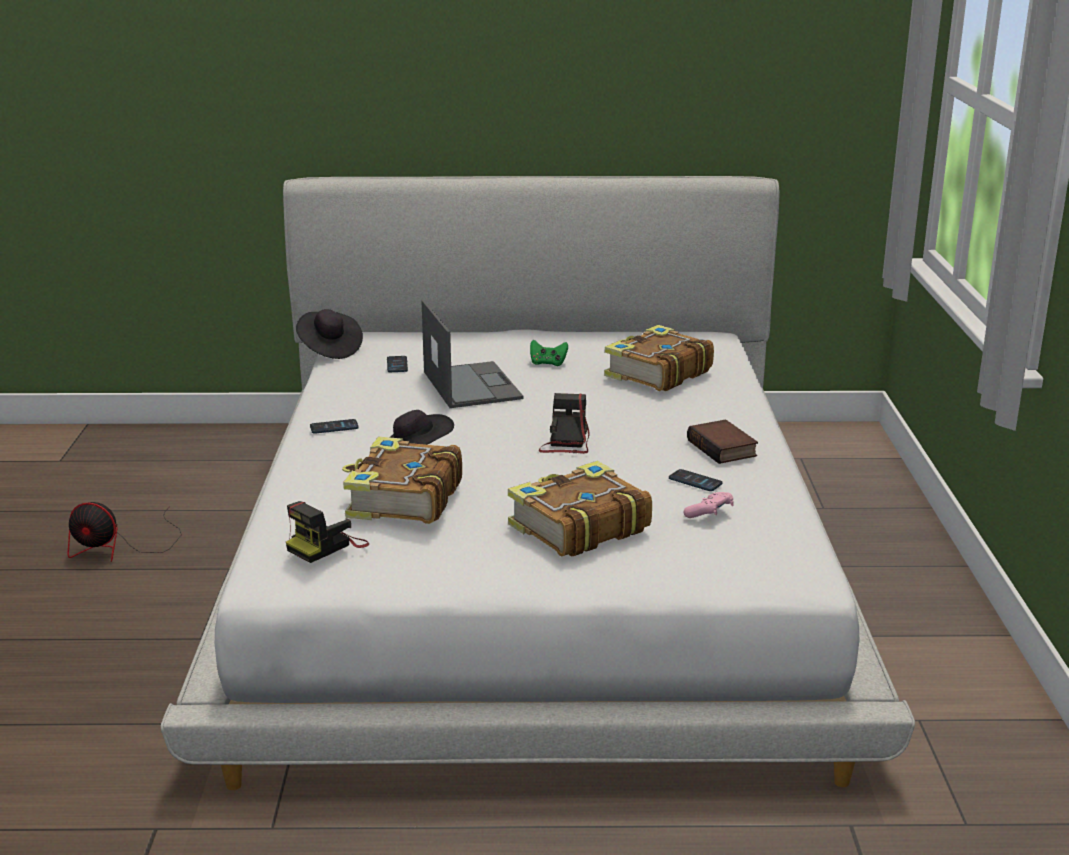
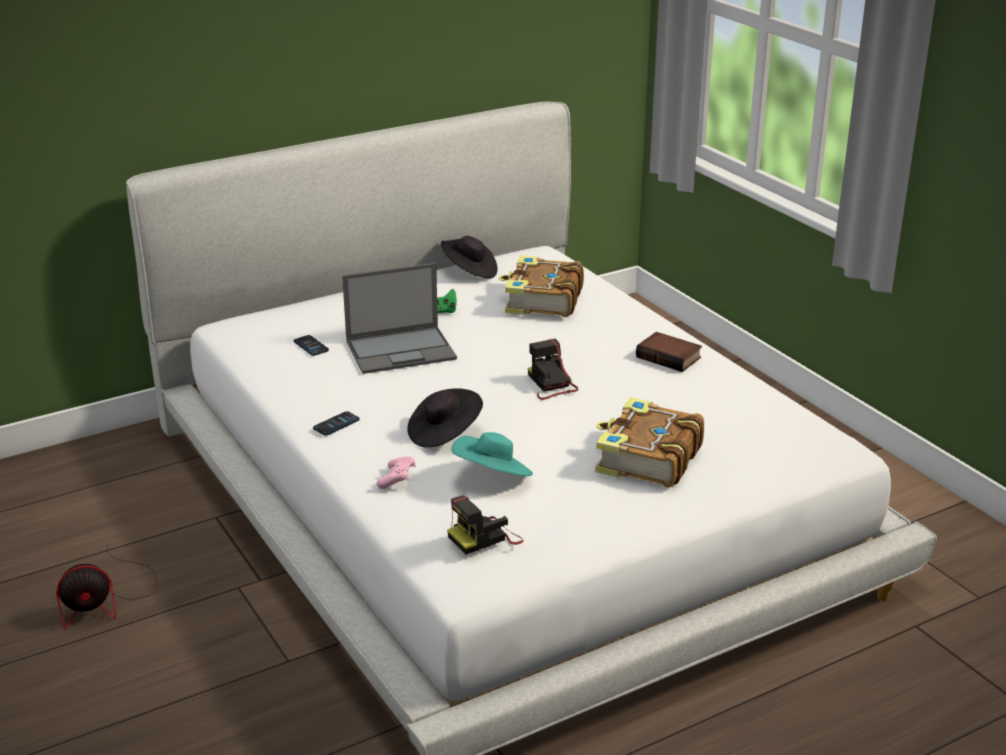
camera: 30 degrees left, 5 degrees up
(327, 546) = (485, 537): camera -> camera turned 45 degrees clockwise
(329, 349) = (226, 345): black hat -> black hat (470, 271)
(403, 499) = (493, 476): book -> turquoise hat
(471, 385) = (402, 350): laptop -> laptop turned 120 degrees clockwise
(695, 481) = (684, 392): phone -> none
(710, 514) = (726, 418): pink game controller -> pink game controller (397, 479)

